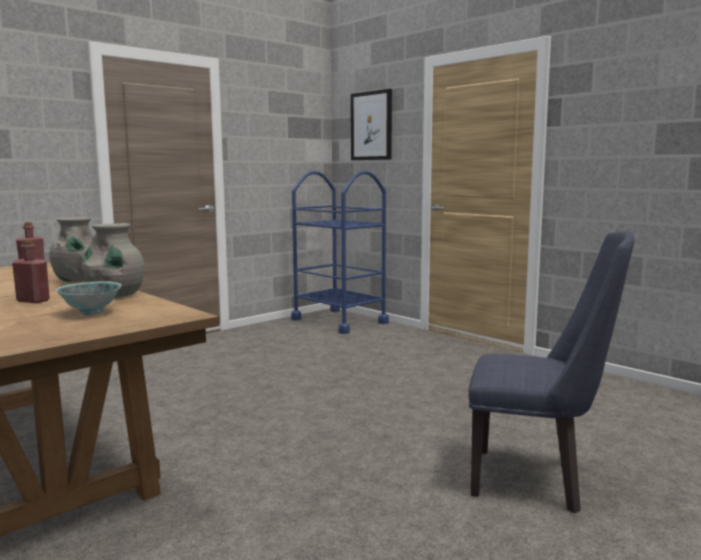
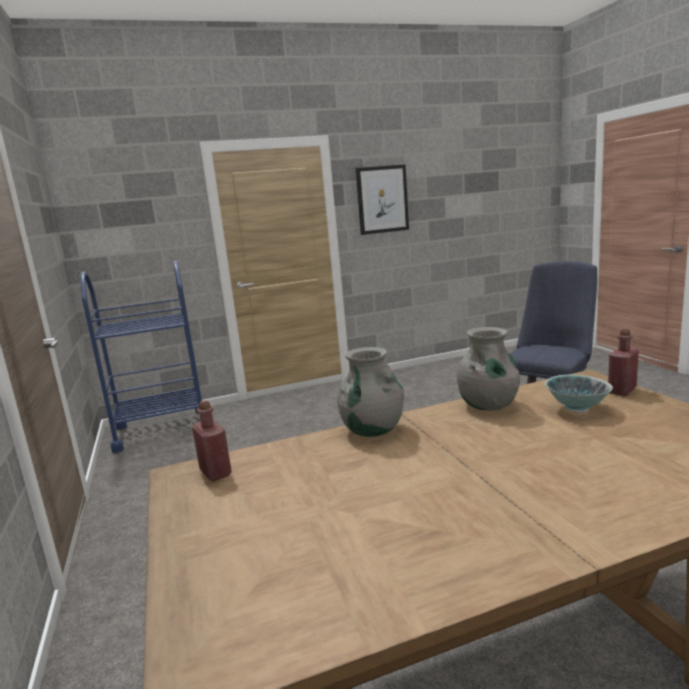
camera: 65 degrees left, 5 degrees up
(33, 301) = (503, 441): red bottle -> red bottle (622, 390)
(371, 126) = (132, 212): picture -> picture (382, 199)

